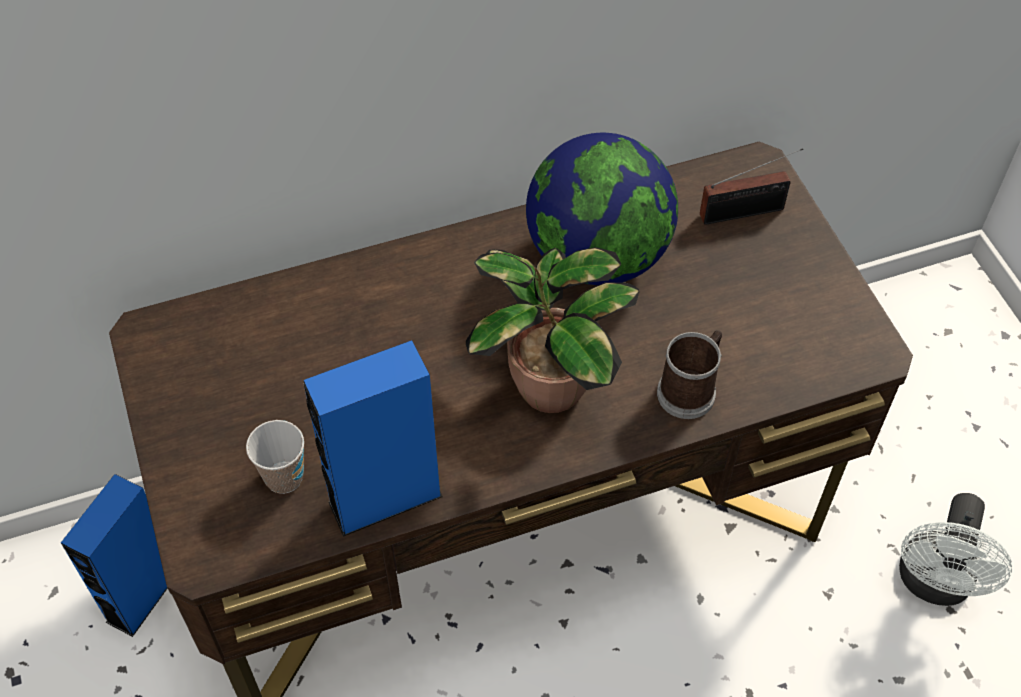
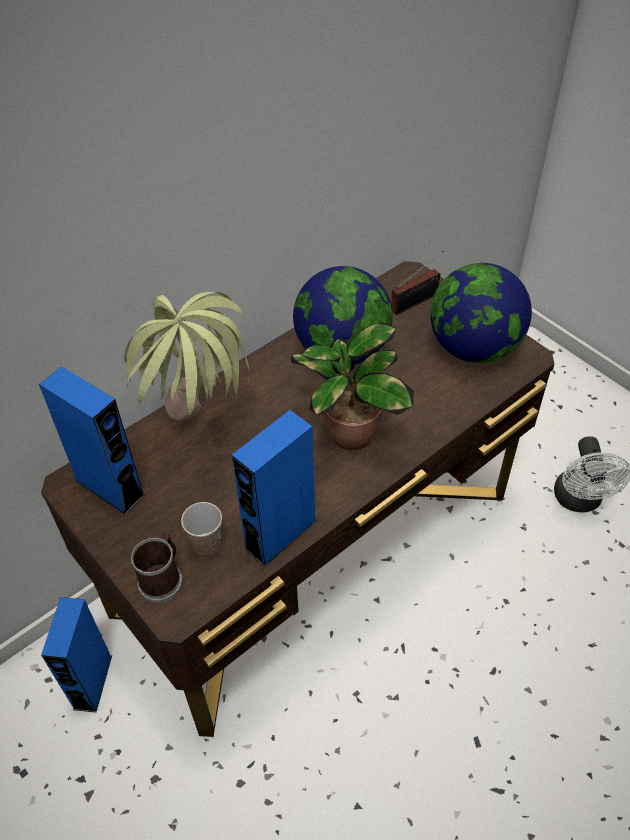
camera: 20 degrees left, 5 degrees down
(196, 356) = (110, 488): none -> blue speaker
(345, 325) = (202, 438): none -> potted plant
(690, 390) = (436, 409): mug -> mug (163, 578)
(794, 312) = (474, 348): none -> globe

